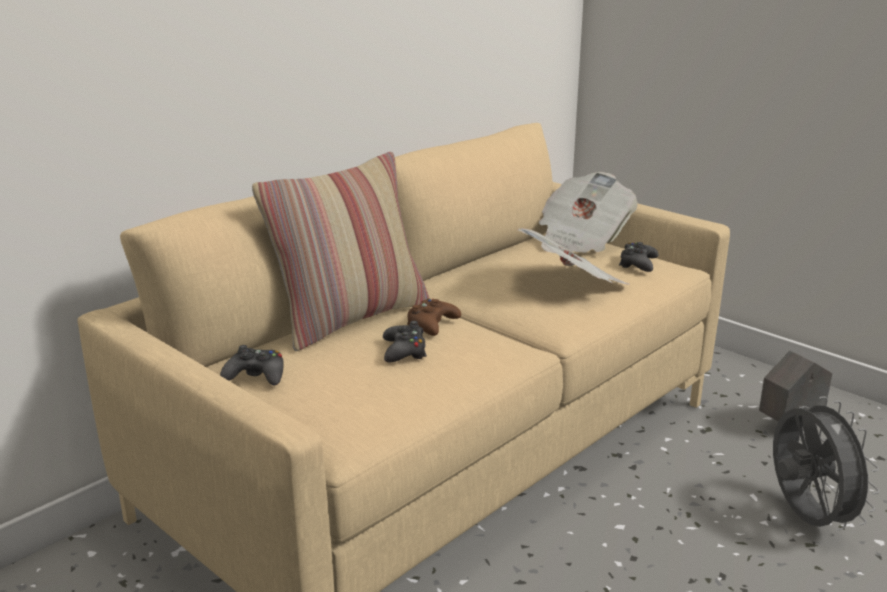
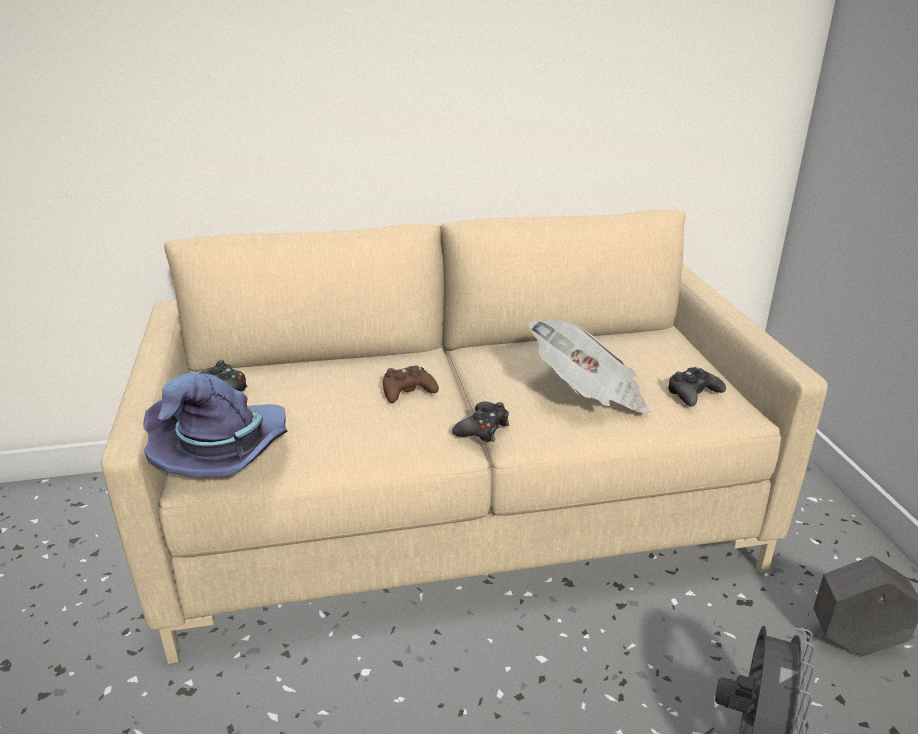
camera: 35 degrees right, 5 degrees up
(349, 419) = (224, 454): none -> purple hat
(350, 318) = (356, 363): pillow -> none
(404, 351) = (350, 408): black game controller -> black game controller (483, 429)
(581, 240) = (670, 348): newspaper -> none

